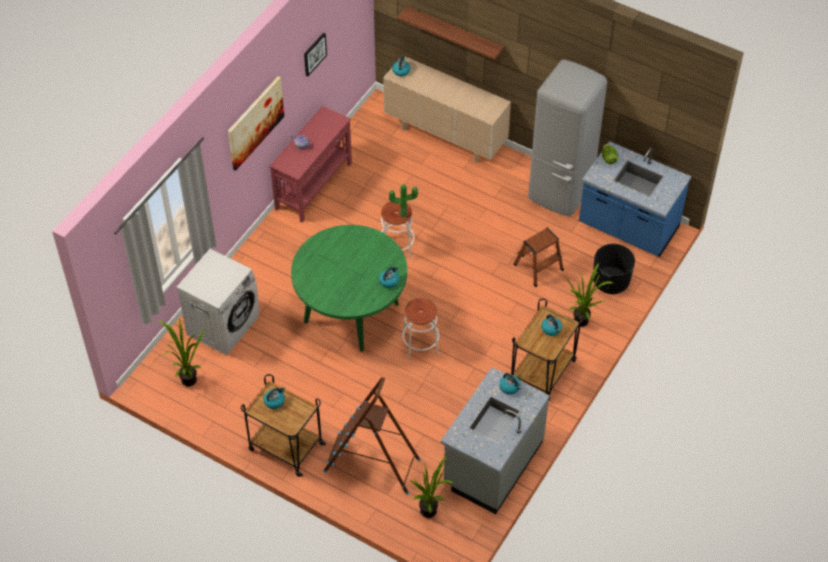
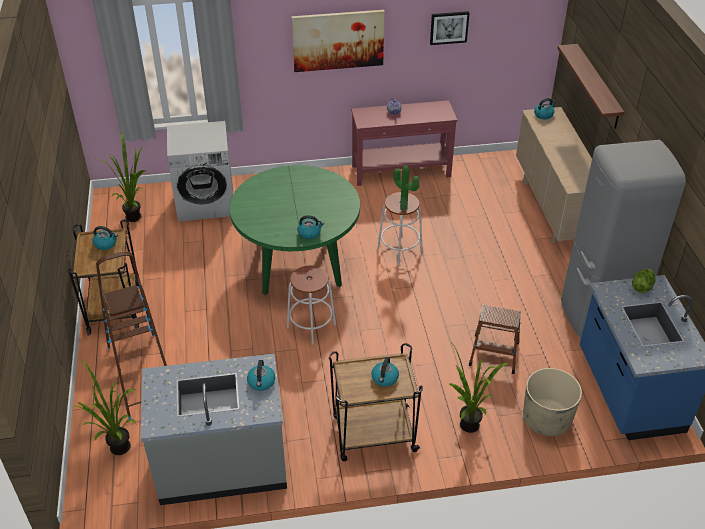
camera: 50 degrees right, 10 degrees down
(611, 281) = (546, 419): black planter -> beige planter

